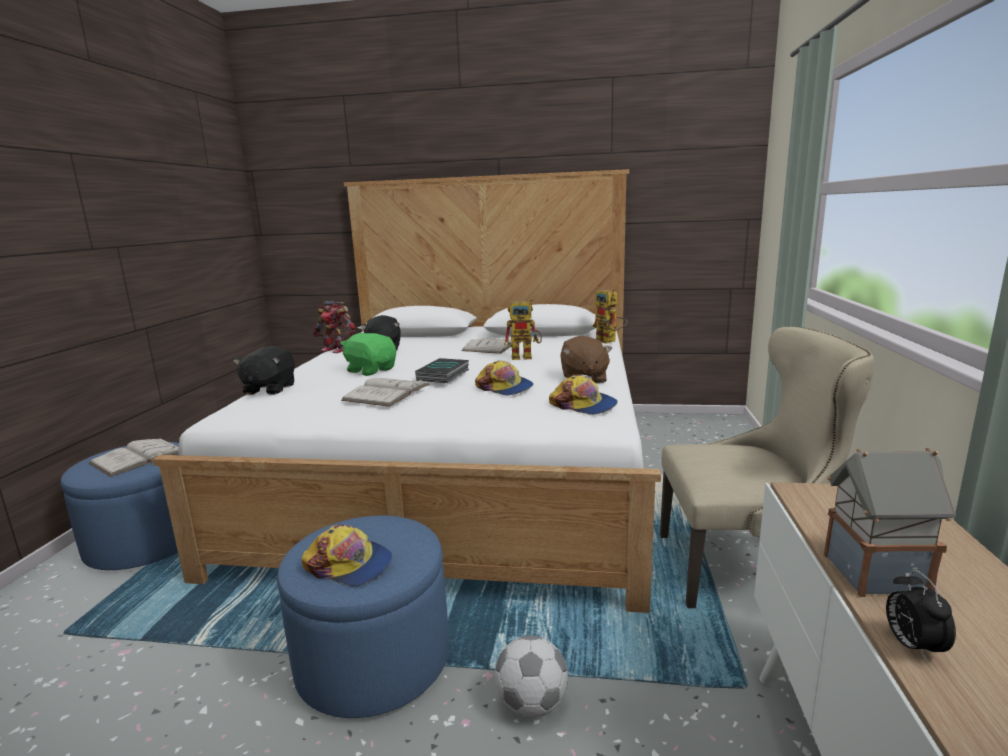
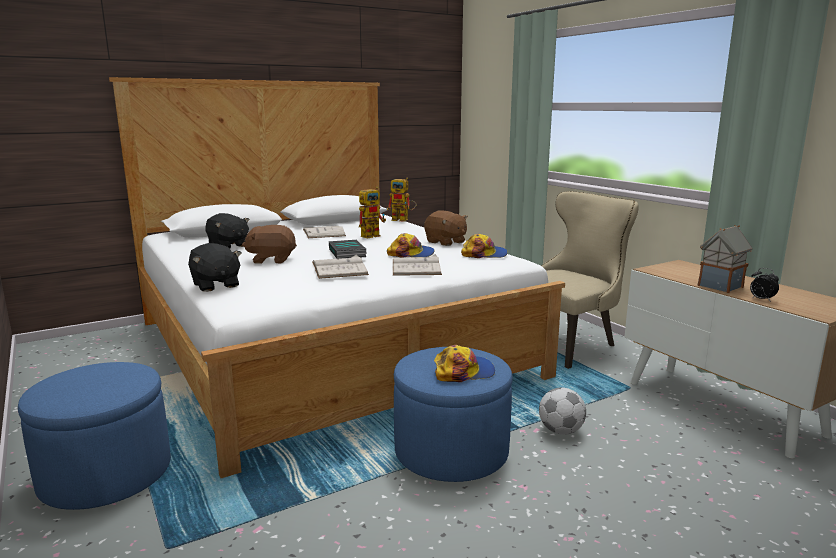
camera: 40 degrees left, 0 degrees up
(138, 457) = (101, 379): white book -> white book (416, 267)
(336, 350) = (179, 252): toy robot -> none
(371, 370) = (272, 260): green plush toy -> brown plush toy

